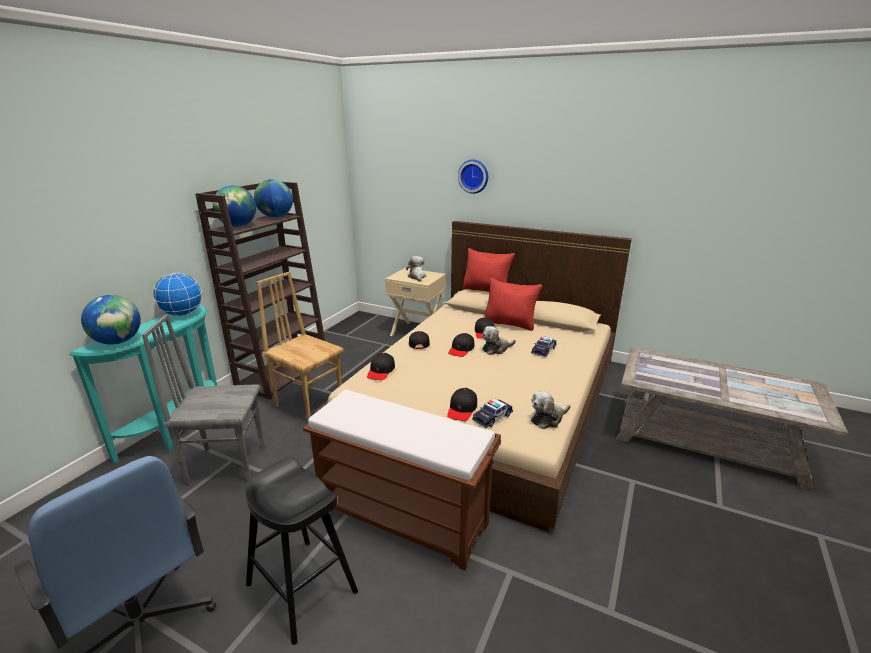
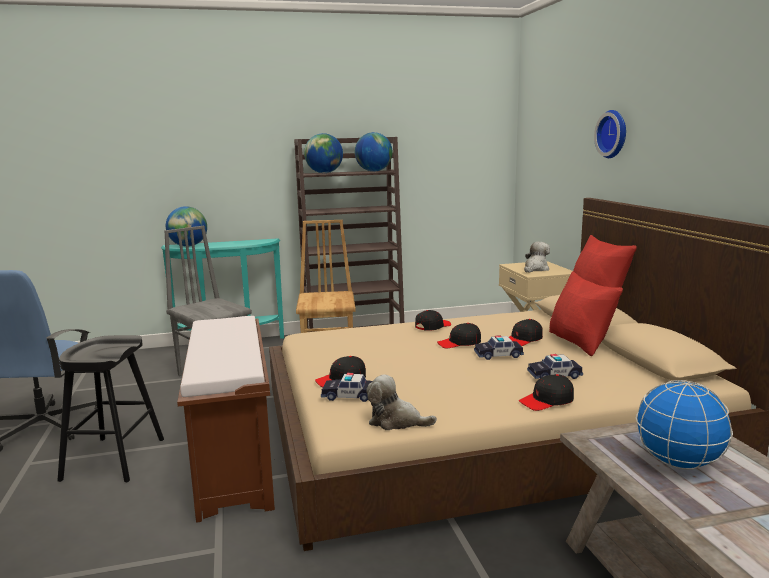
camera: 50 degrees right, 10 degrees down
(182, 314) = (252, 241): globe -> globe (677, 463)
(381, 371) = (347, 332): black cap -> black cap (547, 401)
(496, 349) = (498, 355): plush toy -> toy car

